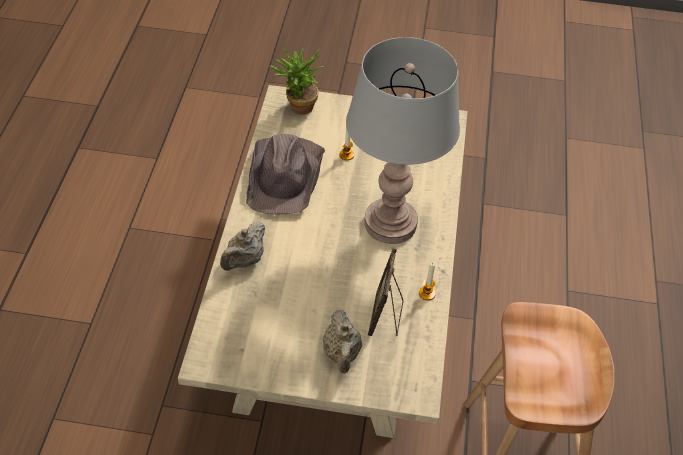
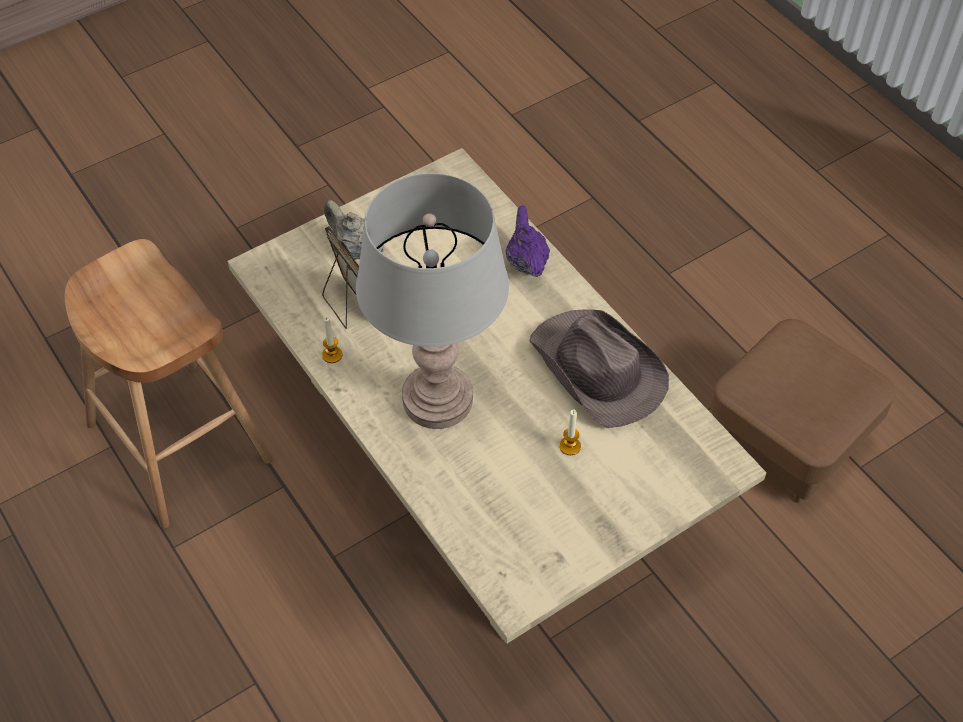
camera: 140 degrees right, 5 degrees up
(170, 193) = (788, 440): none -> brown ottoman
(244, 261) = (526, 262): beige teapot -> purple teapot
(297, 109) = (692, 464): potted plant -> none

